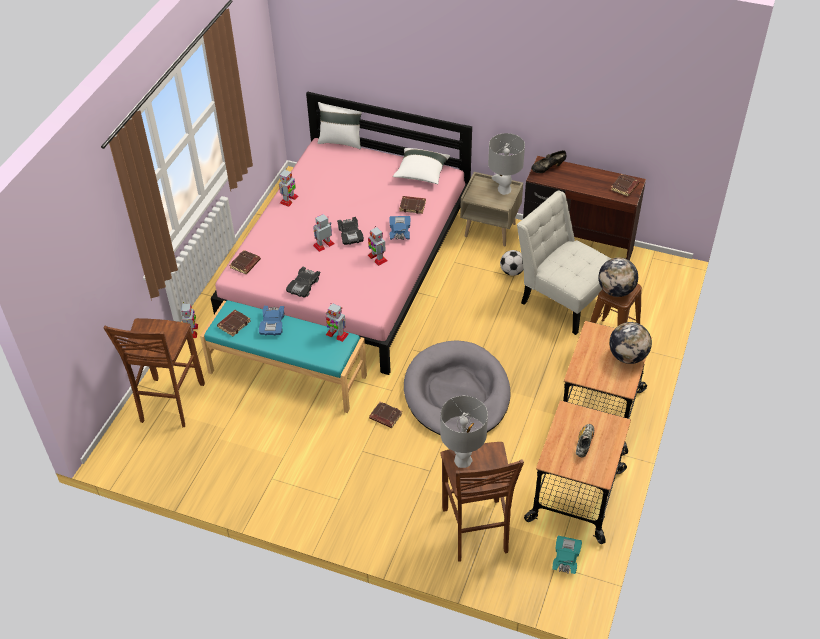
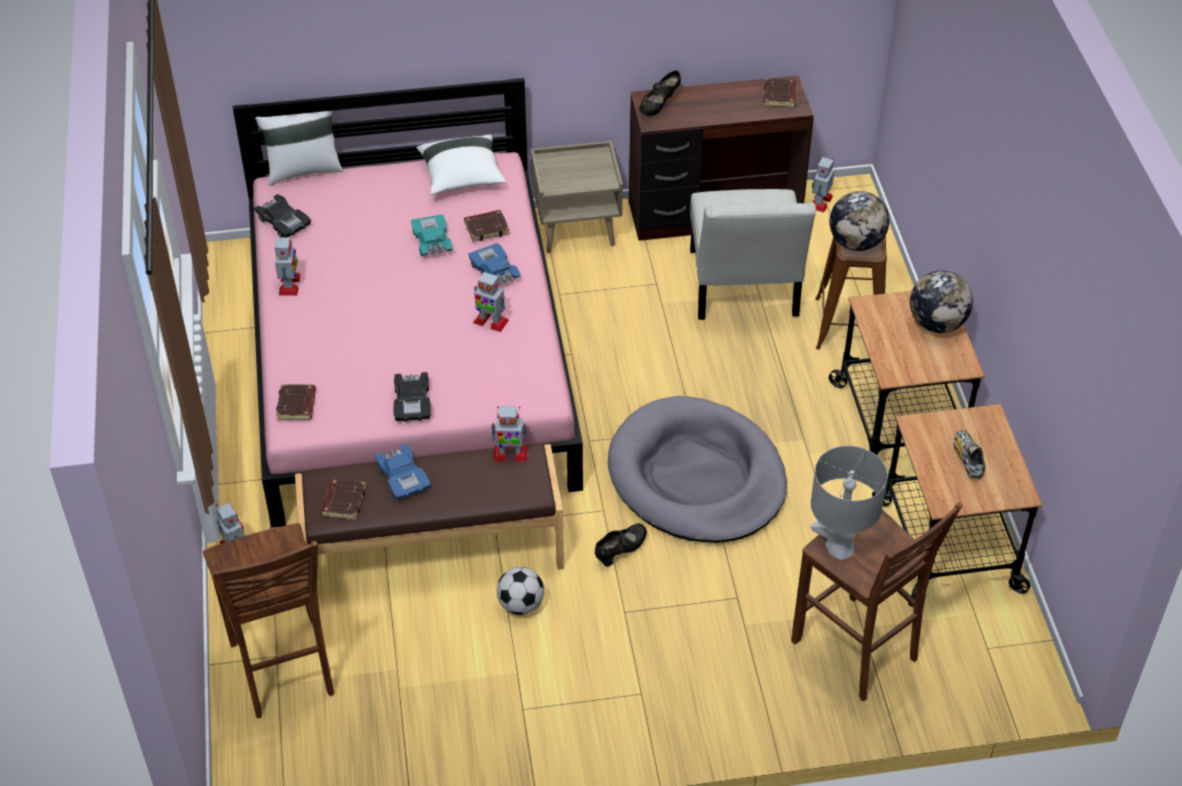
camera: 30 degrees left, 0 degrees up
(288, 373) = (433, 549): turquoise bench -> brown bench
(324, 244) = (395, 331): toy robot -> toy robot (820, 202)
(350, 234) = (425, 302): black toy car -> black toy car (283, 222)
(385, 417) = (621, 551): brown book -> black shoe
(504, 189) = (590, 160): grey table lamp -> none
(512, 272) = (649, 278): football -> football (521, 605)
(562, 298) = (743, 289): white chair -> white chair turned 105 degrees counterclockwise
(566, 558) = (993, 632): turquoise toy car -> turquoise toy car (432, 241)

